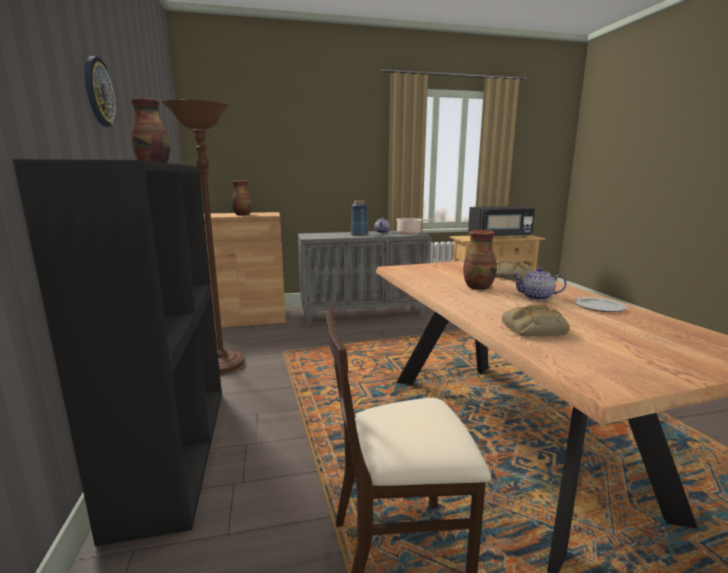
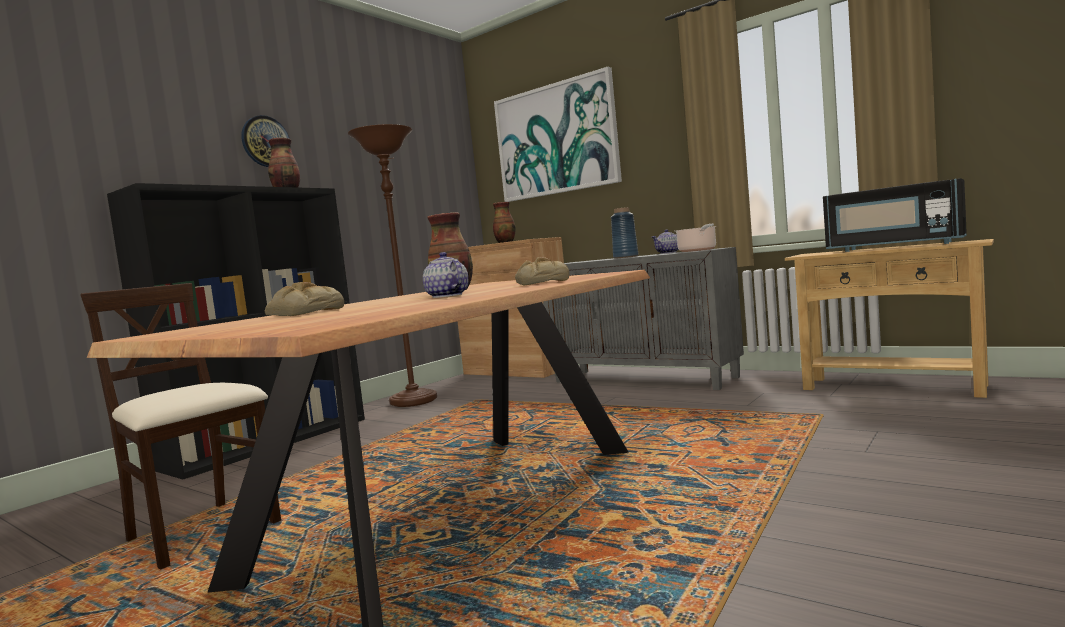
camera: 50 degrees right, 10 degrees down
(275, 133) = (556, 139): none -> picture
(600, 307) = (445, 300): plate -> none

